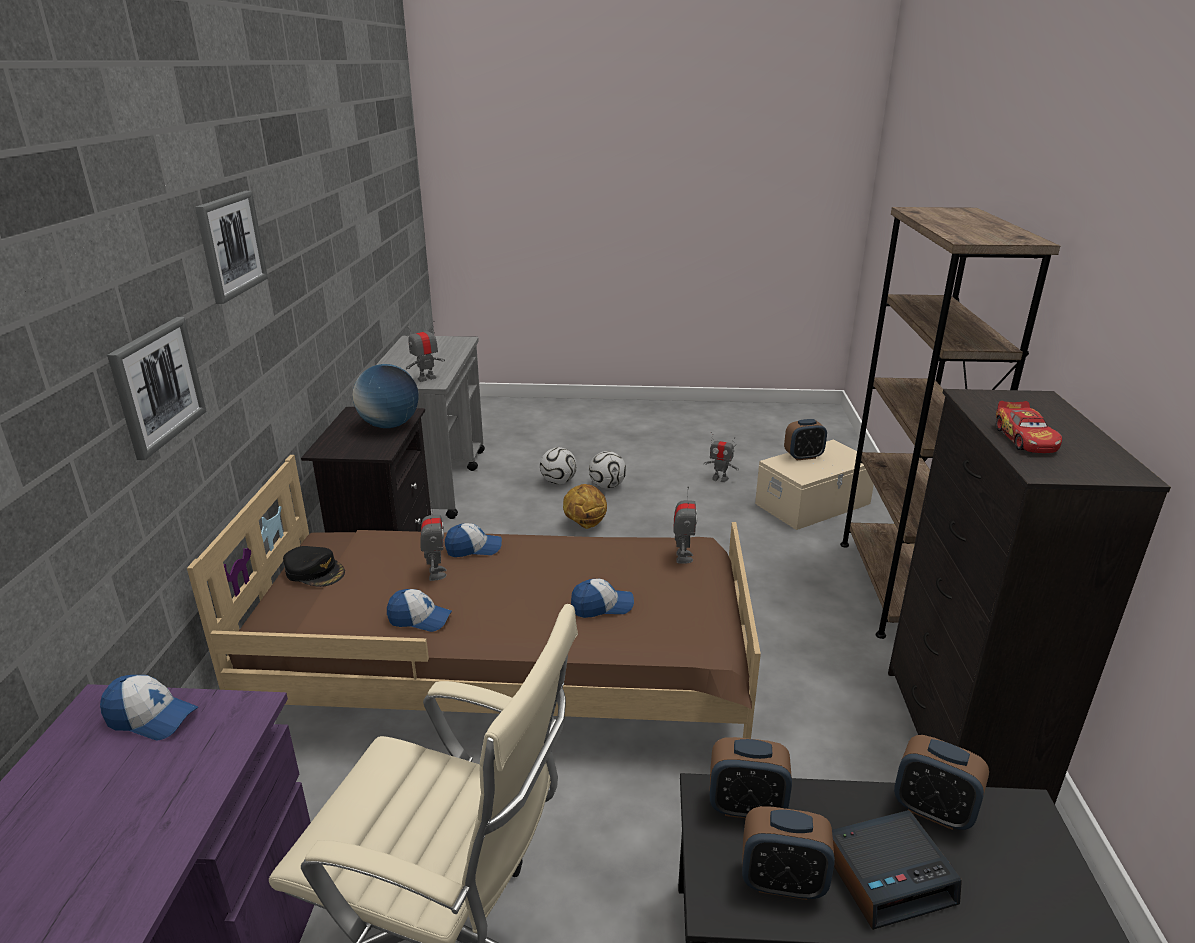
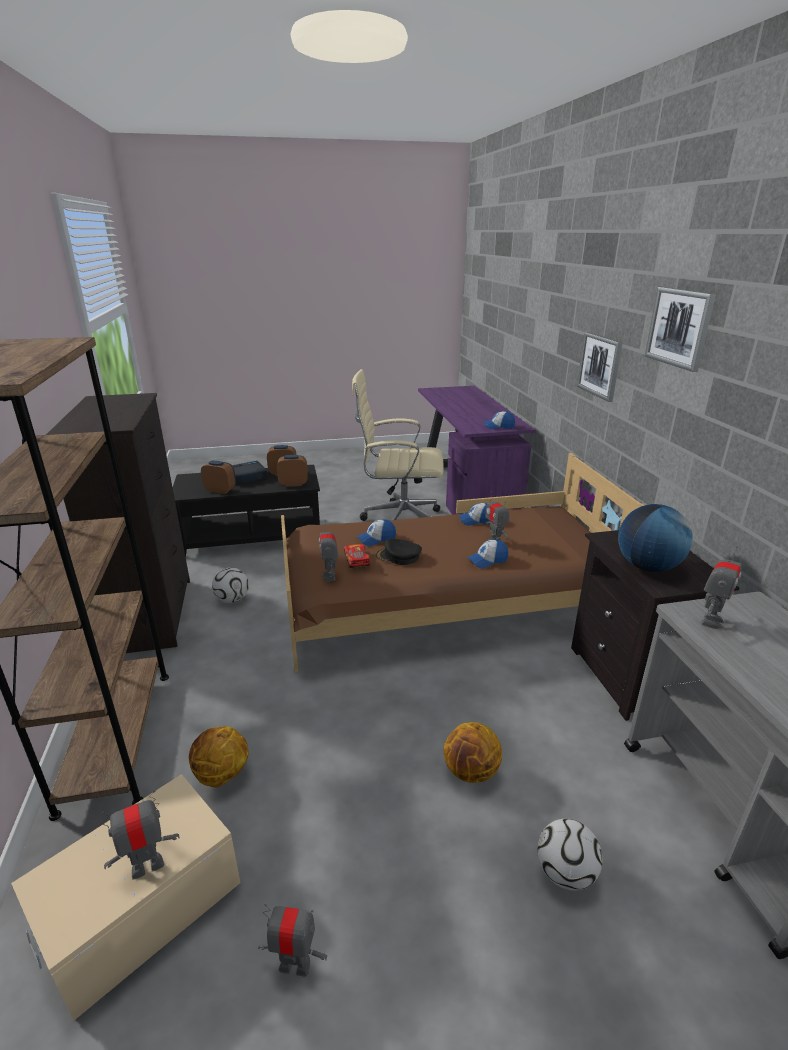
camera: 165 degrees right, 0 degrees up
(315, 571) = (570, 533): black cap -> black cap (398, 556)
(607, 486) = (484, 879): football -> football (232, 600)
(783, 550) = (221, 775): none -> basketball
(803, 456) = (147, 866): alarm clock -> toy robot
(1025, 439) = (126, 406): toy car -> toy car (356, 560)

